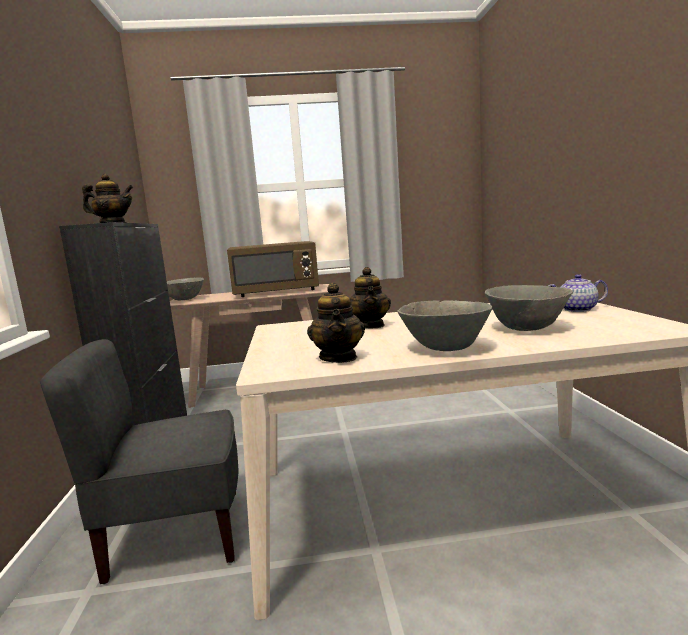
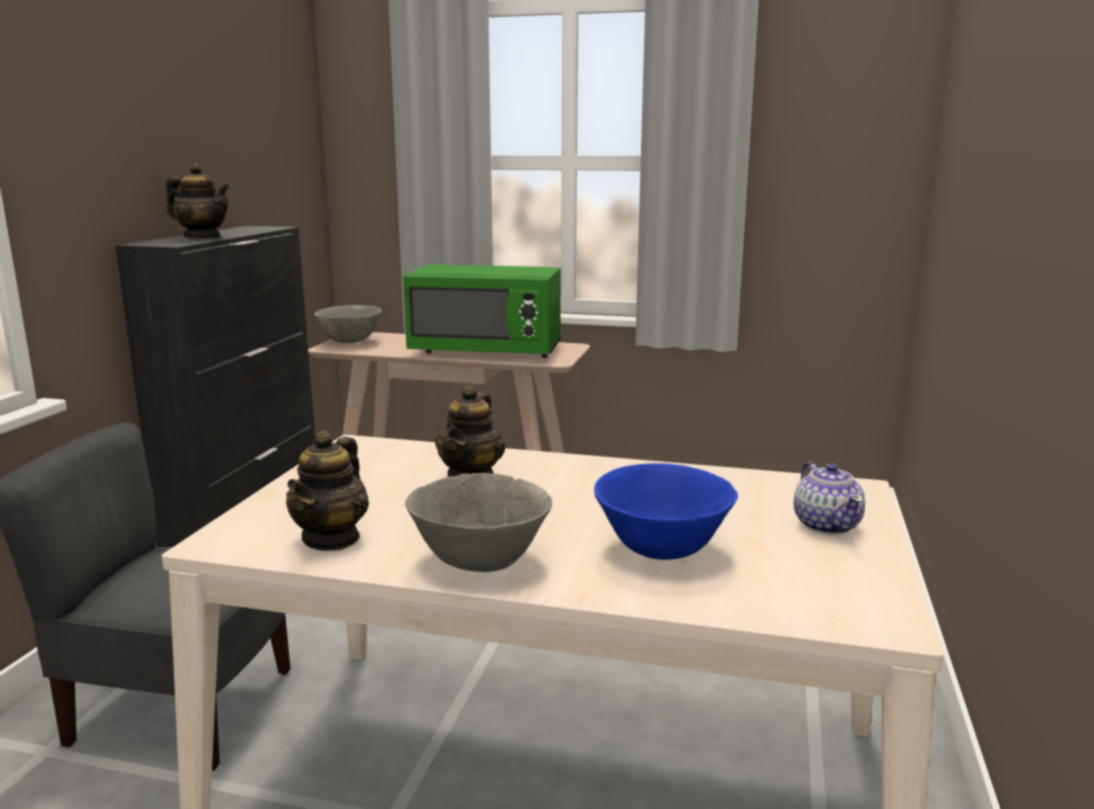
camera: 20 degrees right, 5 degrees up
(276, 292) = (487, 351): brown microwave -> green microwave
(526, 328) = (663, 550): grey bowl -> blue bowl
(578, 309) = (827, 525): teapot -> teapot turned 120 degrees counterclockwise

